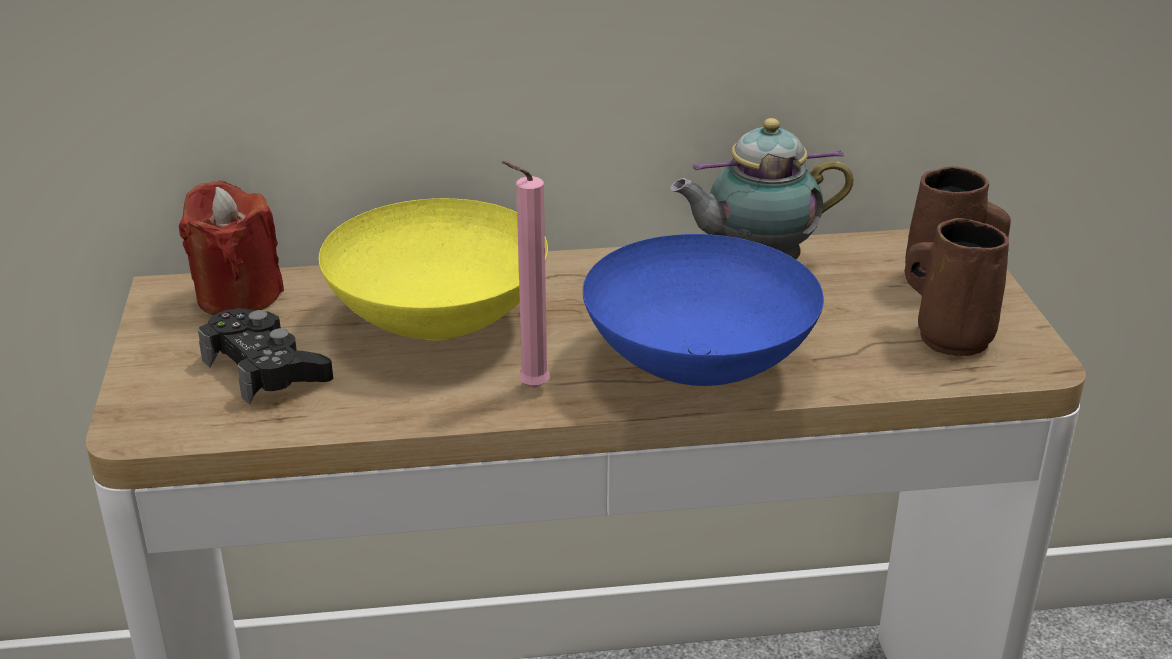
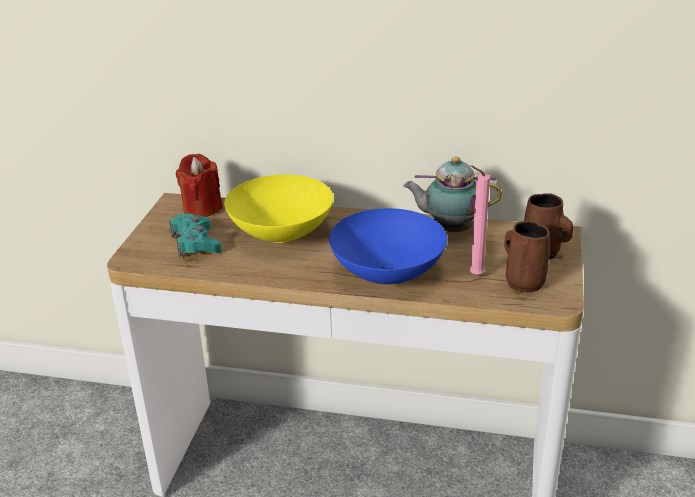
camera: 20 degrees right, 0 degrees up
(266, 368) = (195, 243): black game controller -> turquoise game controller
(529, 388) = (303, 271): pink candle -> pink candle (474, 275)

